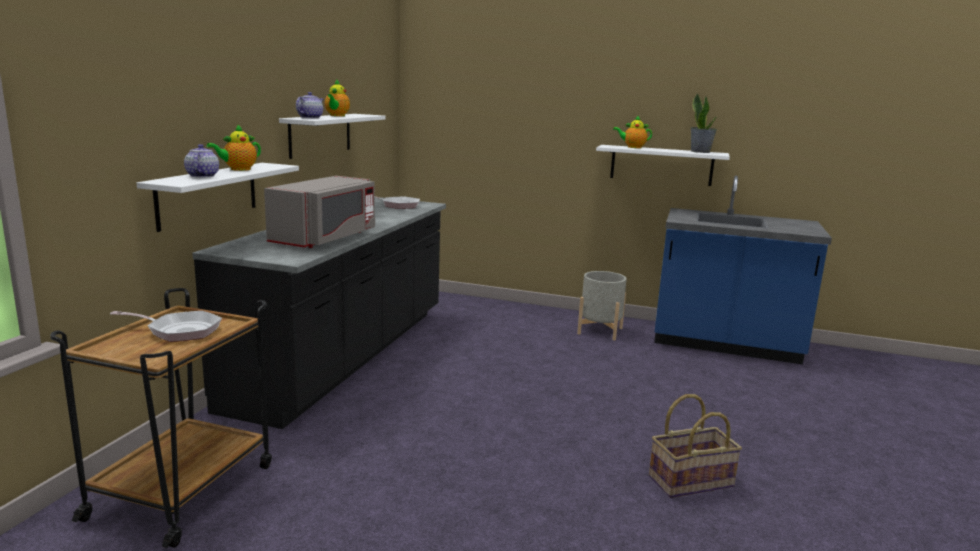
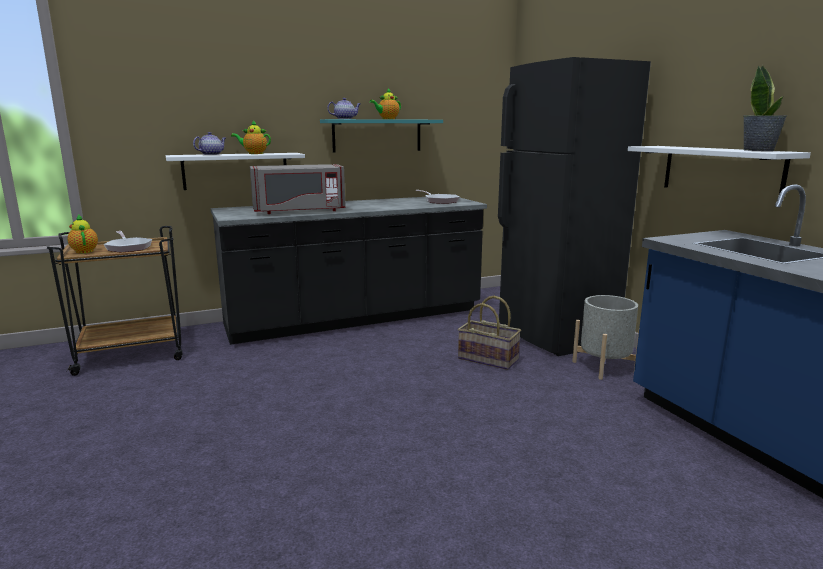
camera: 50 degrees right, 0 degrees up
(320, 134) = (377, 135): white shelf -> turquoise shelf
(527, 318) = (555, 335): none -> black fridge
(632, 147) = (679, 147): teapot -> teapot (84, 251)
(690, 481) = (359, 512): basket -> basket (488, 359)

